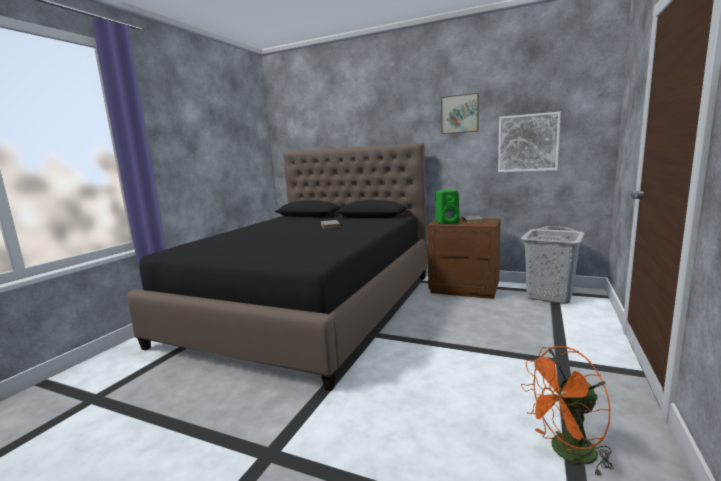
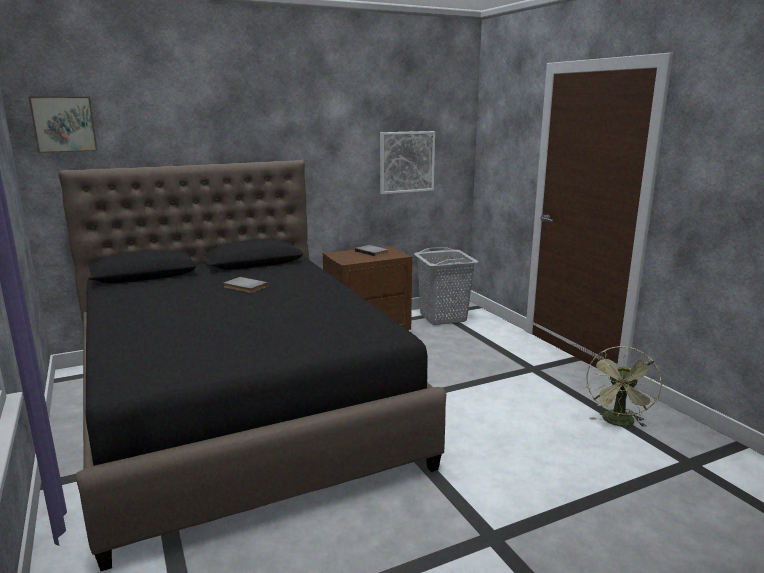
camera: 50 degrees left, 5 degrees up
(447, 222) = (353, 258): green speaker -> none
(460, 114) = (338, 125): picture -> picture (64, 124)
(567, 453) = (619, 423): orange fan -> green fan

